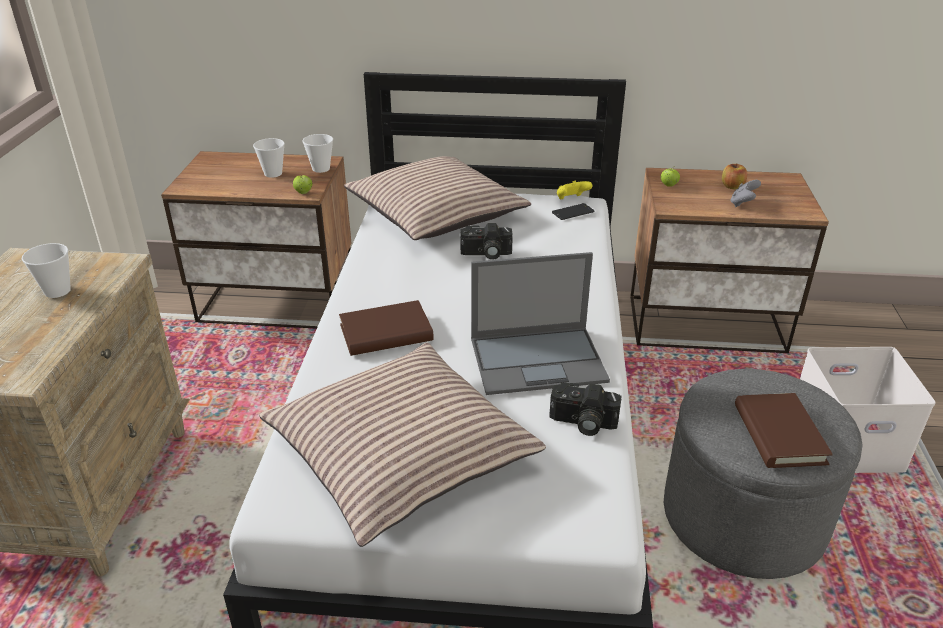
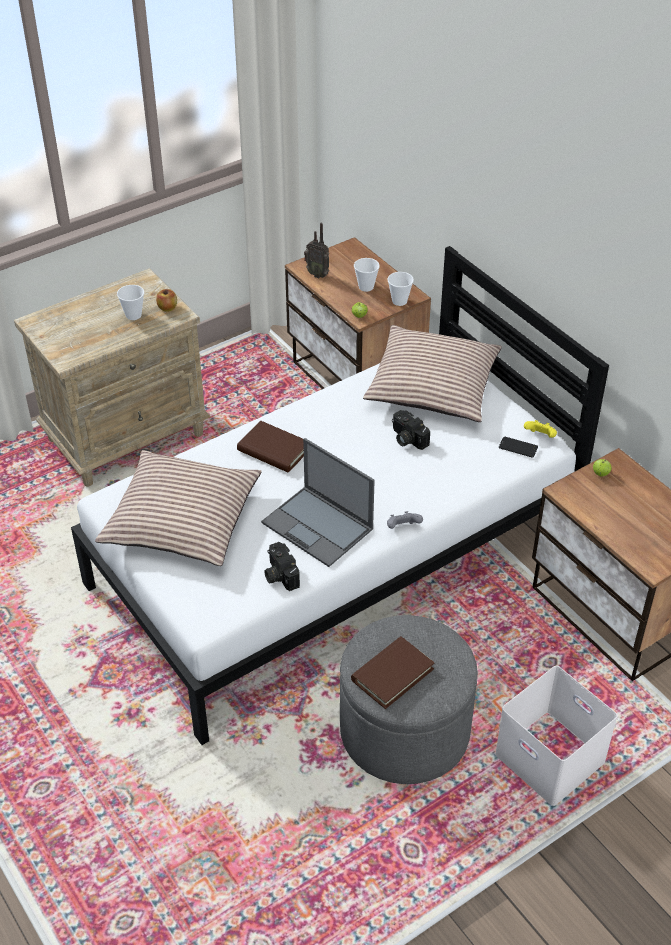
camera: 50 degrees right, 10 degrees up
(209, 185) = (318, 274): none -> radio
(732, 186) = (646, 508): apple -> apple (167, 308)
(742, 204) = (621, 526): grey game controller -> grey game controller (402, 528)

